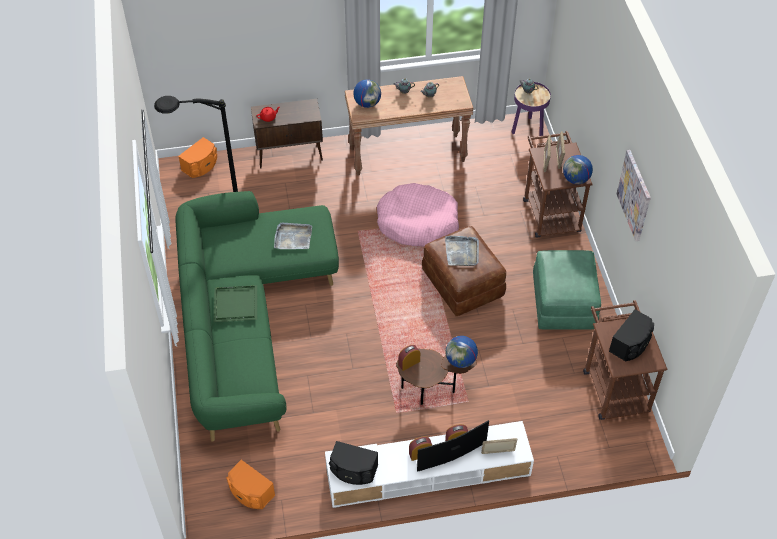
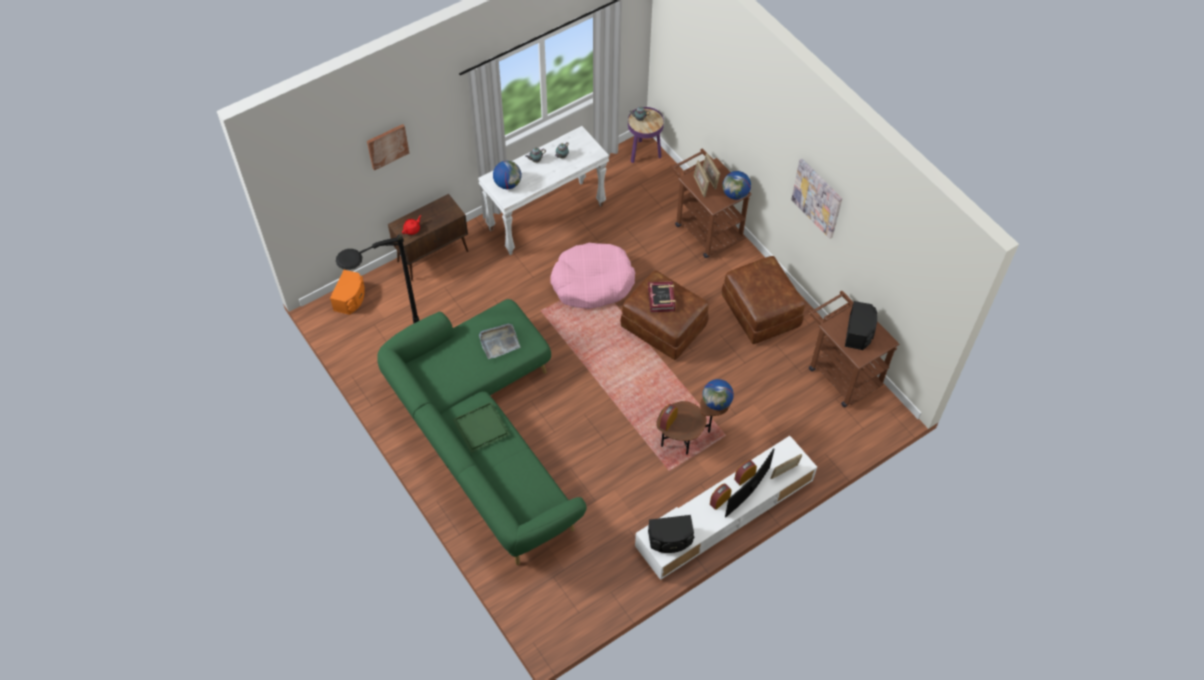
camera: 25 degrees left, 5 degrees up
(250, 493) = (579, 597): orange speaker -> none
(257, 26) = (387, 146): none -> picture
(407, 154) = (546, 217): brown console table -> white console table
(462, 252) = (661, 299): grey tray -> book
(564, 303) = (761, 312): green ottoman -> brown ottoman

